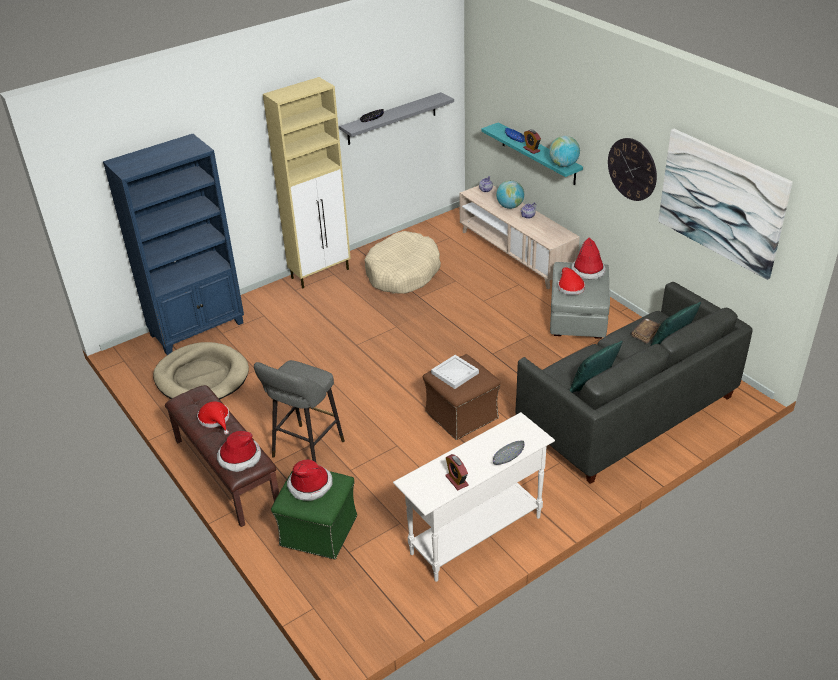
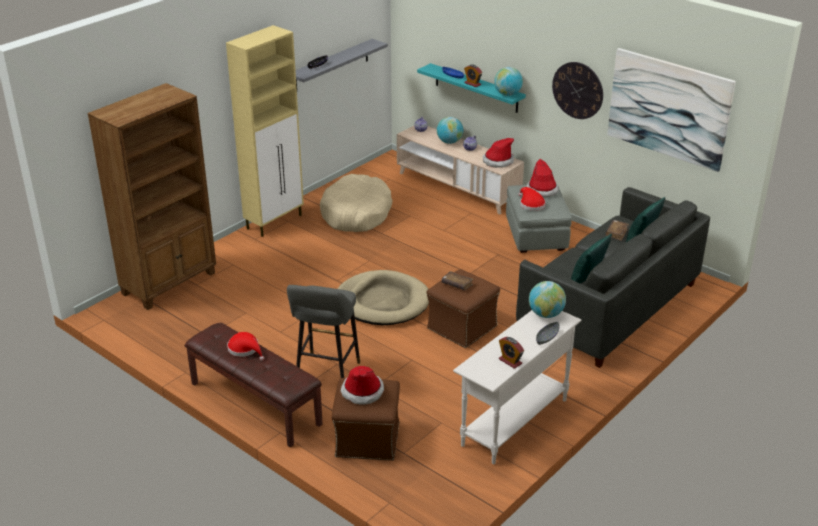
camera: 15 degrees left, 5 degrees down
(198, 329) = (170, 283): blue bookcase -> brown bookcase
(202, 377) = (193, 325): beige dog bed -> beige dog bed (382, 302)
(239, 457) = (284, 377): hat -> hat (498, 161)
(318, 531) = (366, 440): green ottoman -> brown ottoman
(455, 372) = (457, 284): white tray -> brown book
(518, 428) = (545, 314): none -> globe

